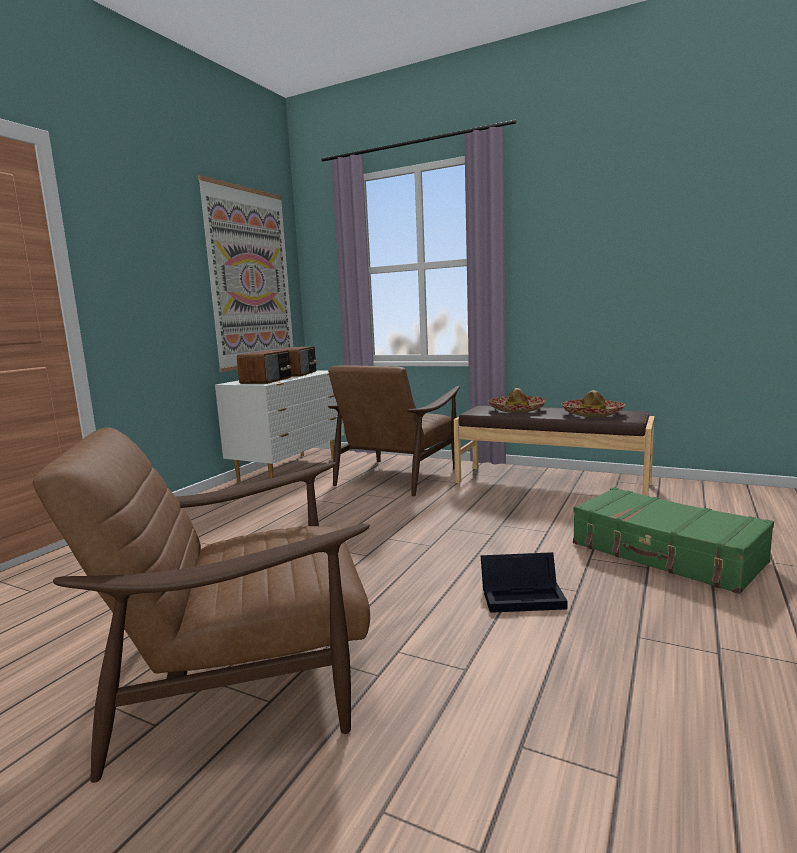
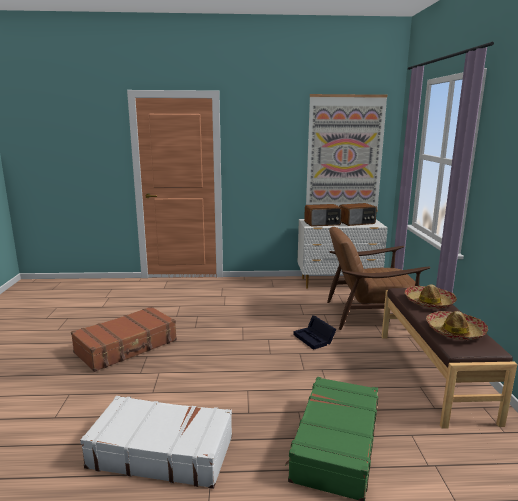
camera: 60 degrees right, 5 degrees up
(242, 678) = (127, 347): brown armchair -> brown suitcase
(524, 595) = (230, 395): black storage box -> black storage box (315, 339)
(662, 686) = (161, 451): none -> white suitcase

